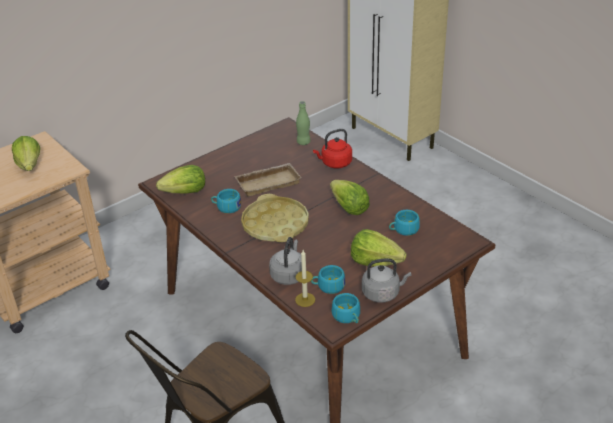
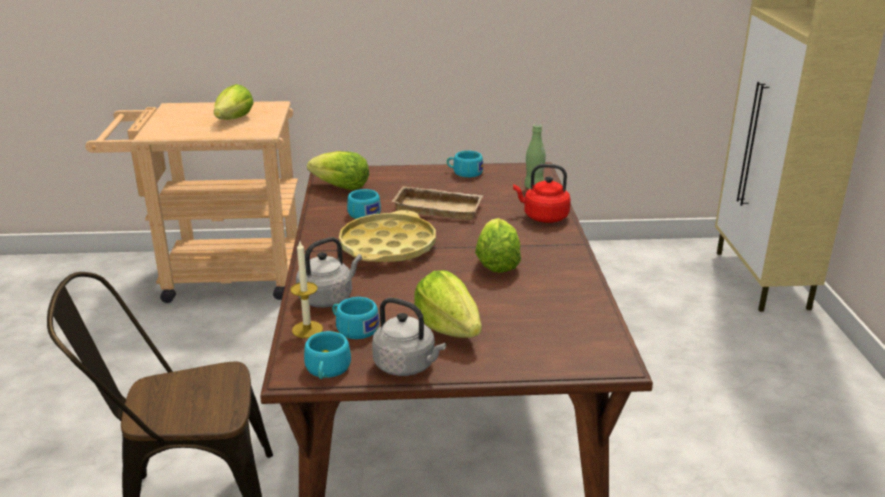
camera: 35 degrees right, 10 degrees down
(403, 230) = (535, 311): turquoise cup -> turquoise cup (464, 172)

